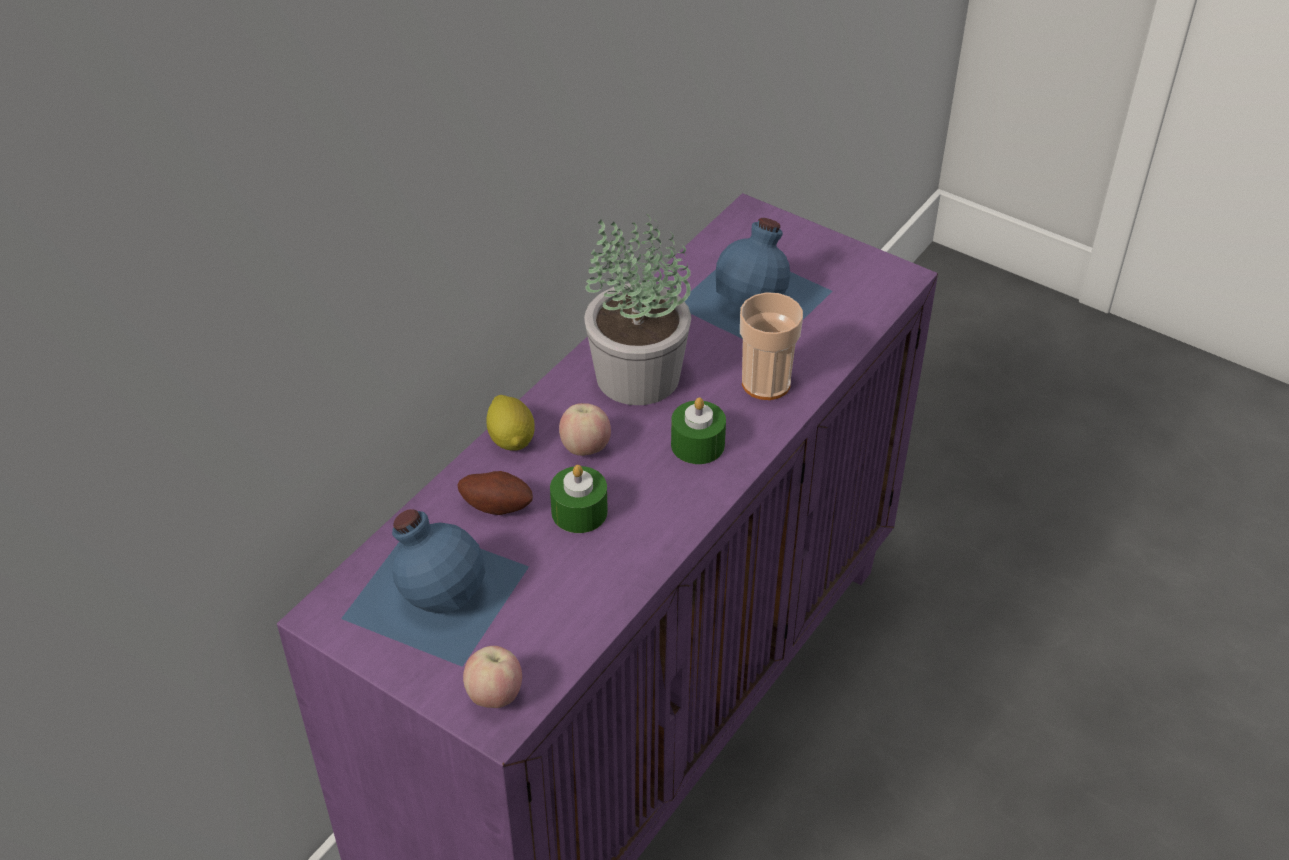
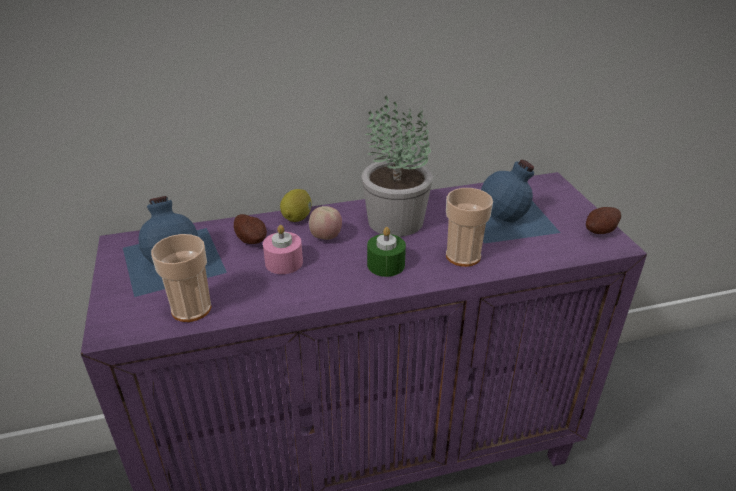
camera: 40 degrees right, 10 degrees down
(495, 695) = (126, 319): apple -> none
(553, 635) = (191, 309): none -> cup
(579, 512) = (284, 262): green candle -> pink candle
(871, 266) = (601, 232): none -> potato

